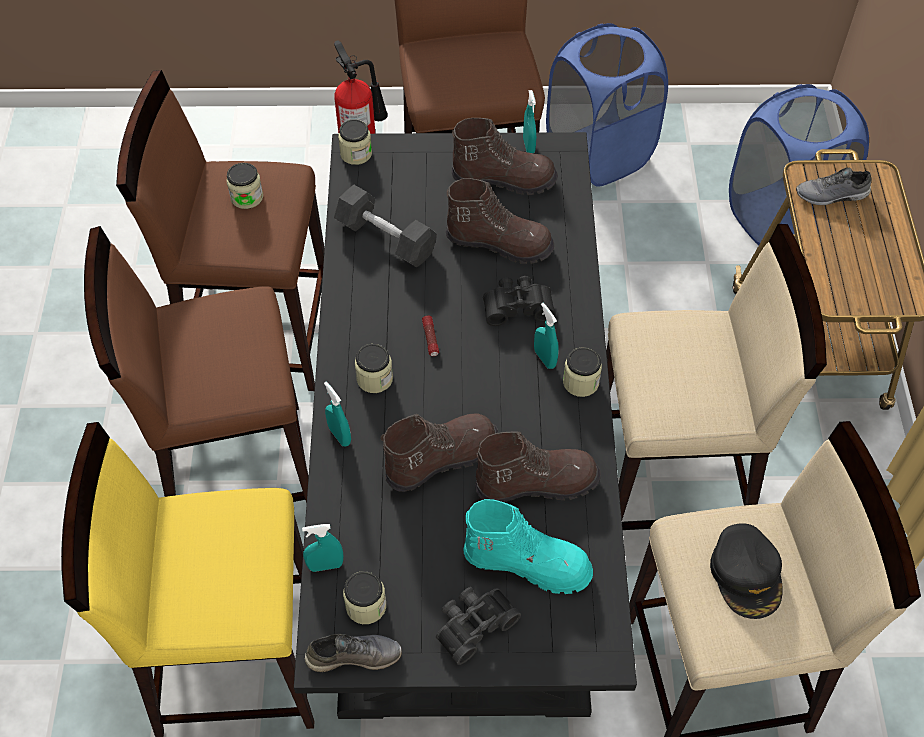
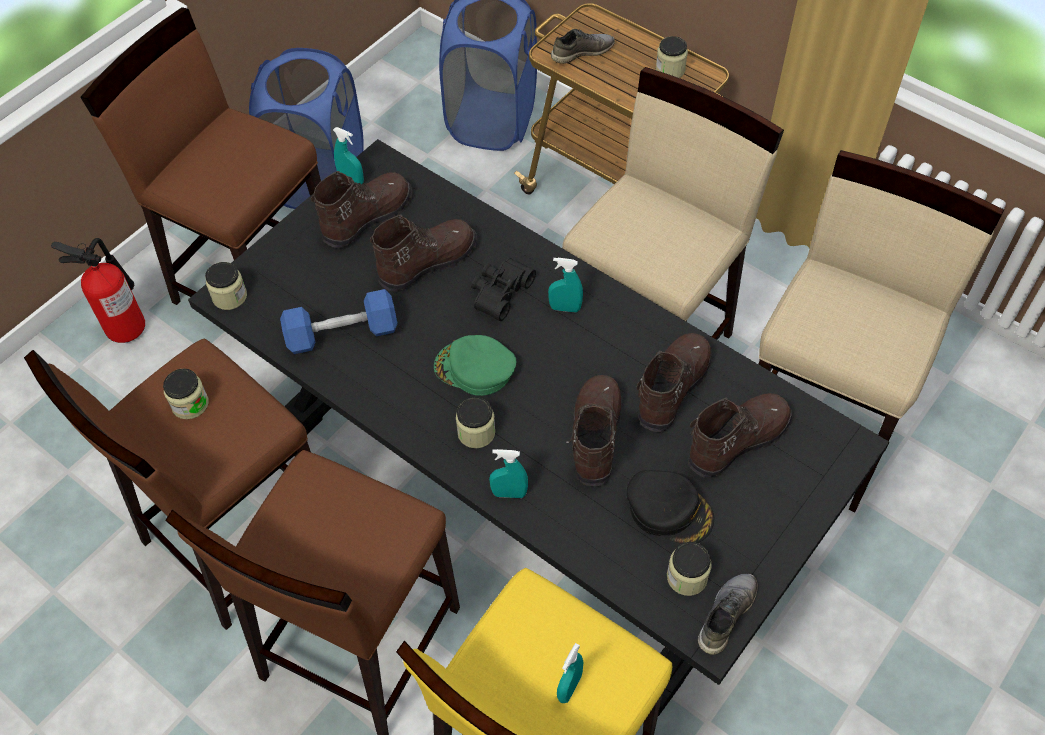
camera: 50 degrees left, 0 degrees up
(325, 565) = (626, 583): turquoise spray bottle -> turquoise spray bottle (569, 687)
(386, 238) = (342, 334): black dumbbell -> blue dumbbell
(430, 339) = (475, 369): flashlight -> green cap
(472, 624) = (761, 512): black binoculars -> none
(527, 562) = (736, 441): turquoise boot -> brown boot
(580, 382) = (607, 300): jar -> jar (670, 70)
(747, 574) = (854, 315): black cap -> black cap (669, 510)
(831, 195) = (582, 52): grey shoe -> grey shoe turned 150 degrees counterclockwise

